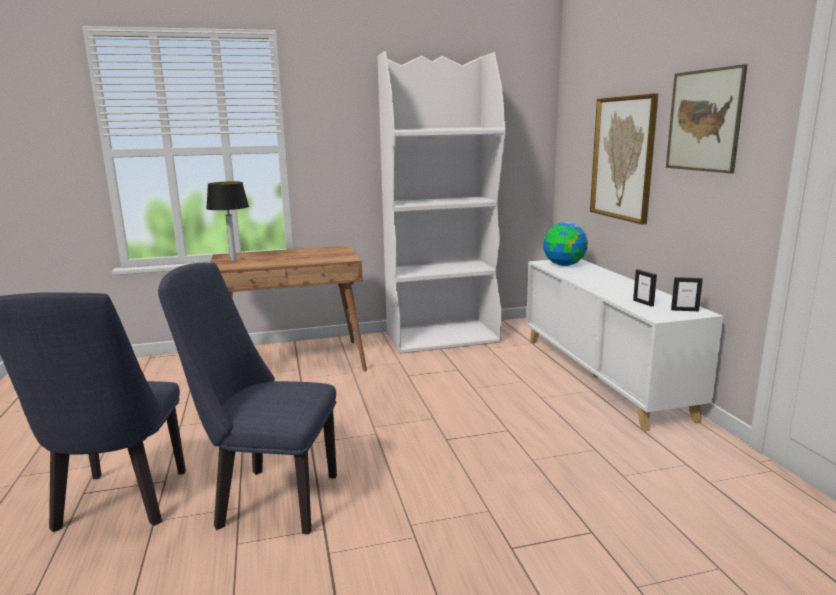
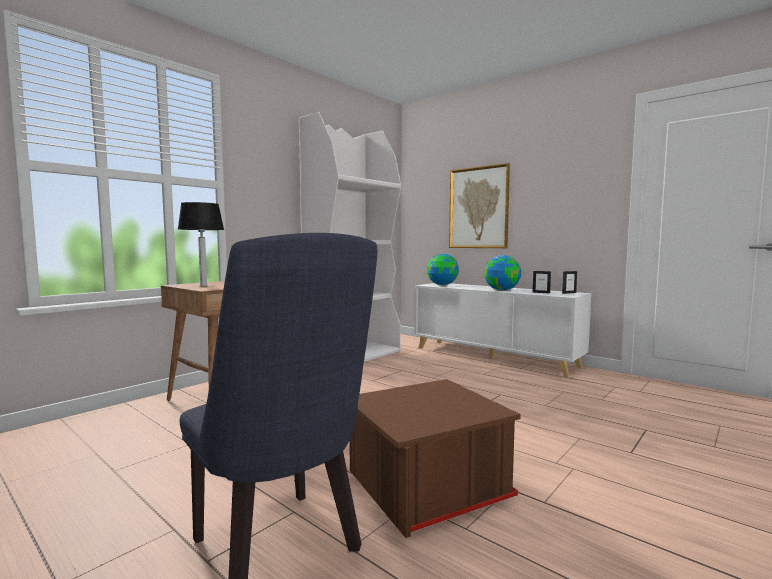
camera: 35 degrees left, 10 degrees down
(268, 499) = (425, 487): blue chair -> brown storage box
(606, 288) = (502, 290): none -> globe
(704, 120) = (554, 177): picture -> none

